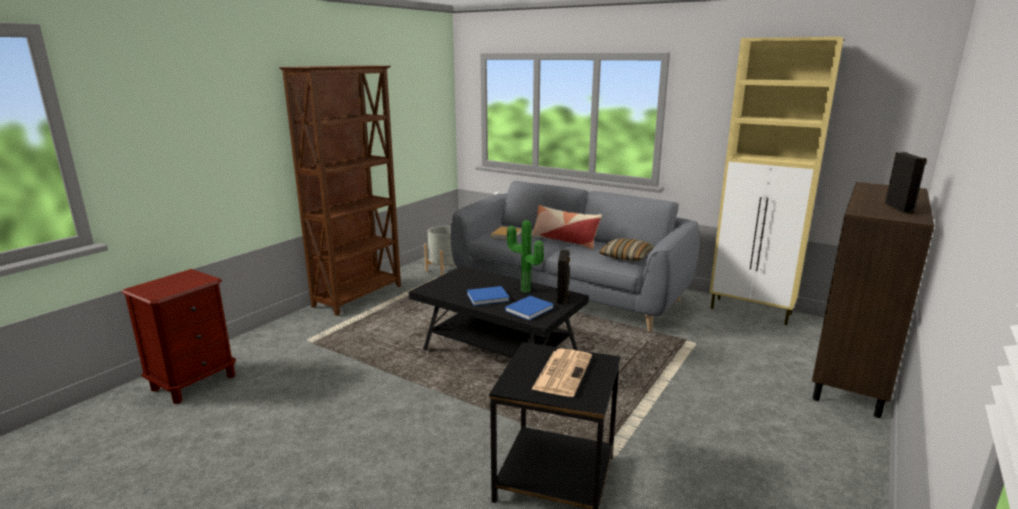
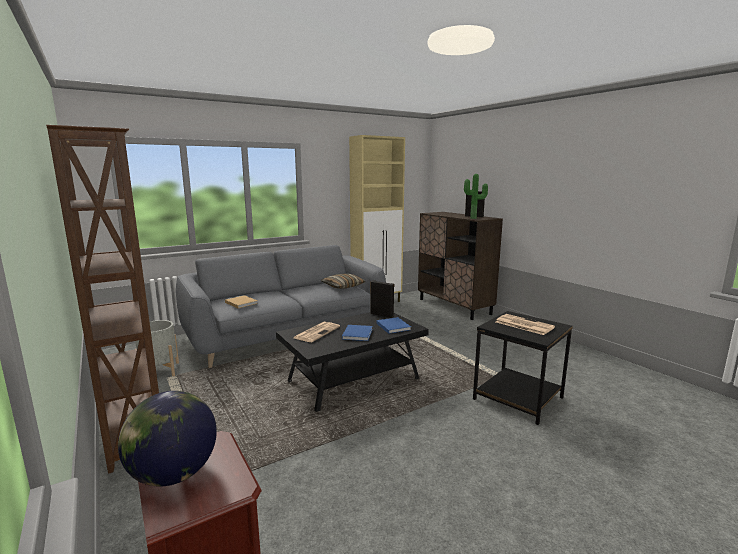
camera: 65 degrees left, 5 degrees down
(172, 280) = (174, 475): none -> globe
(475, 280) = (317, 332): none -> newspaper
(524, 291) = (359, 322): potted plant -> potted plant (474, 218)
(564, 240) = (286, 292): pillow -> none

